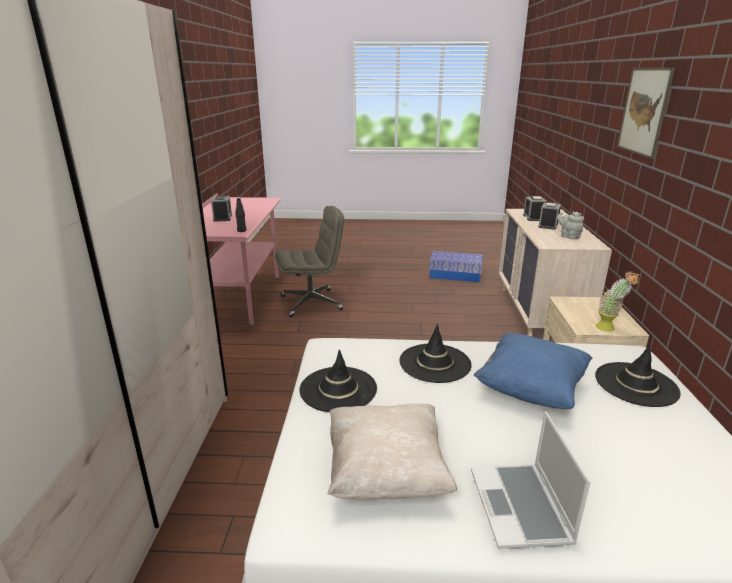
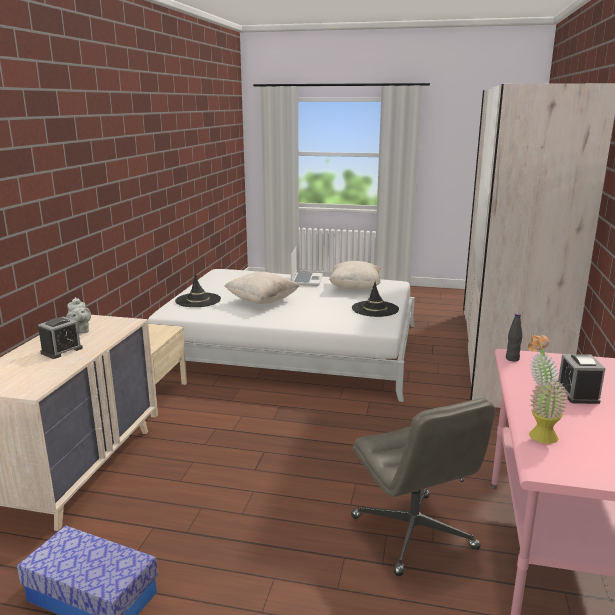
camera: 170 degrees left, 5 degrees down
(312, 303) = (414, 533): grey office chair -> grey office chair turned 105 degrees counterclockwise
(434, 363) = (309, 313): black hat -> none
(530, 389) = (262, 301): blue pillow -> beige pillow
(533, 218) = (46, 368): alarm clock -> none
(609, 329) = (151, 327): potted plant -> potted plant (537, 433)
(644, 111) = (46, 171): picture -> none

